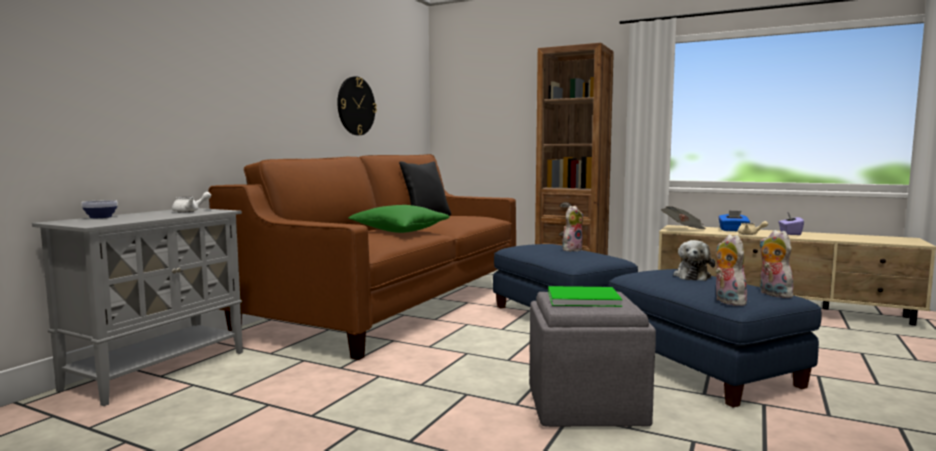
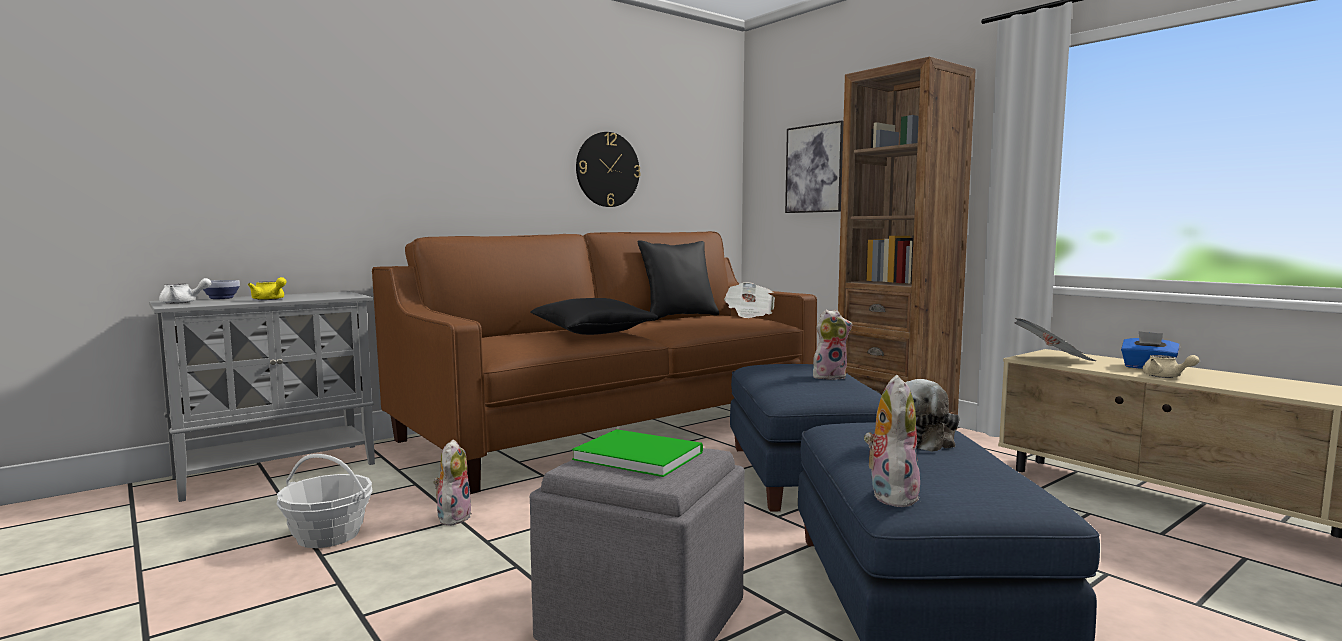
camera: 25 degrees right, 0 degrees up
(160, 216) = (270, 299): none -> yellow teapot
(190, 211) = (322, 295): white teapot -> white teapot (183, 302)
(294, 403) = (328, 536): none -> basket
(400, 231) = (592, 333): green pillow -> black pillow
(471, 214) = (749, 315): none -> newspaper
(493, 110) = (814, 169): none -> picture
(772, 294) = (1009, 494): plush toy -> plush toy (453, 517)
(789, 233) = (1258, 382): purple tissue box -> none

